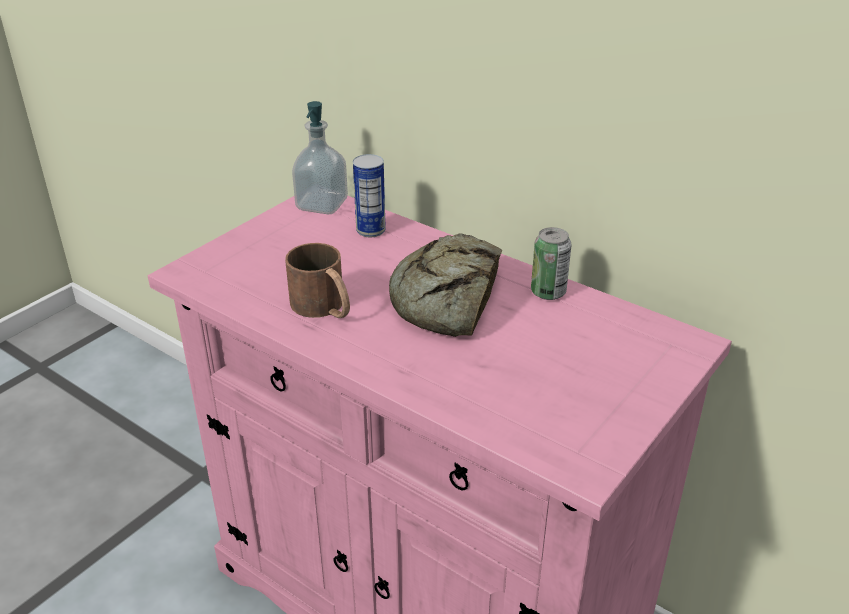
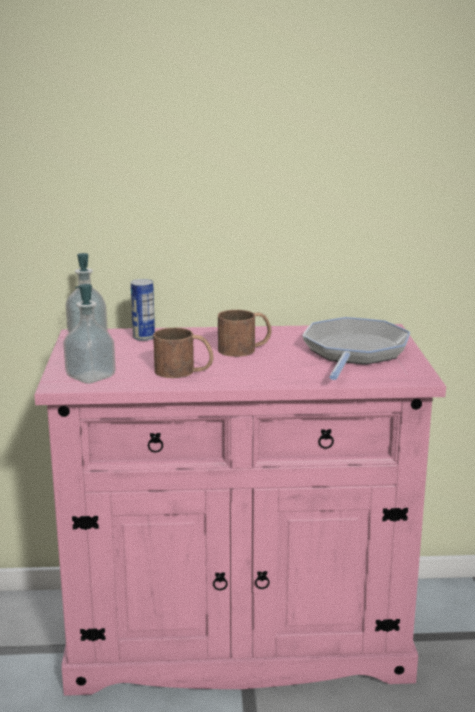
camera: 40 degrees left, 15 degrees down
(228, 273) = (90, 377): none -> soap dispenser
(447, 299) = (245, 349): bread -> brown mug
(548, 292) = (291, 332): can -> none
(572, 369) = (354, 352): none -> frying pan

